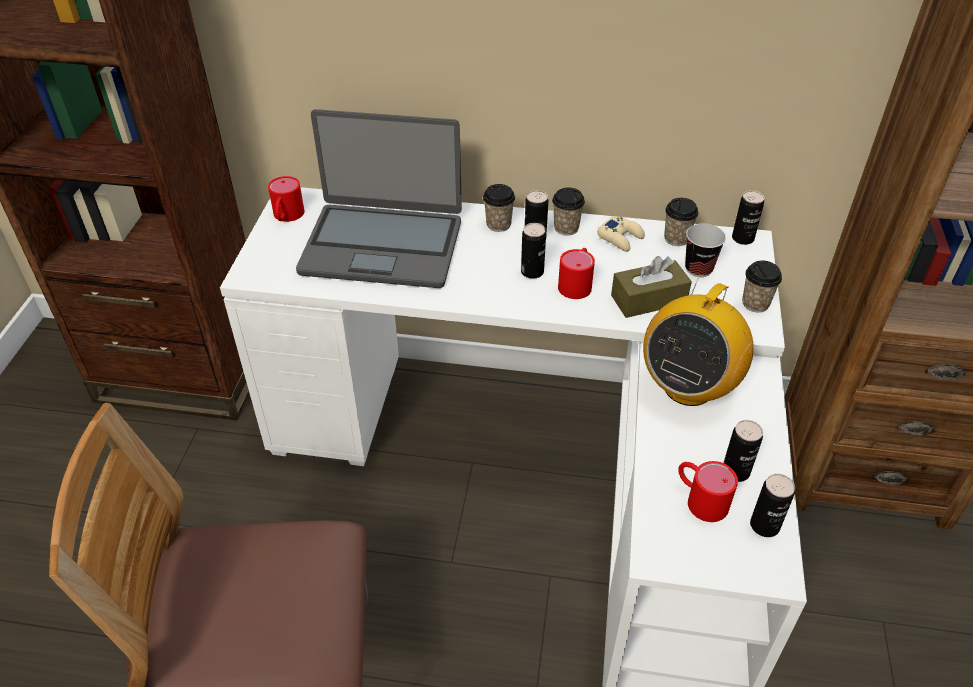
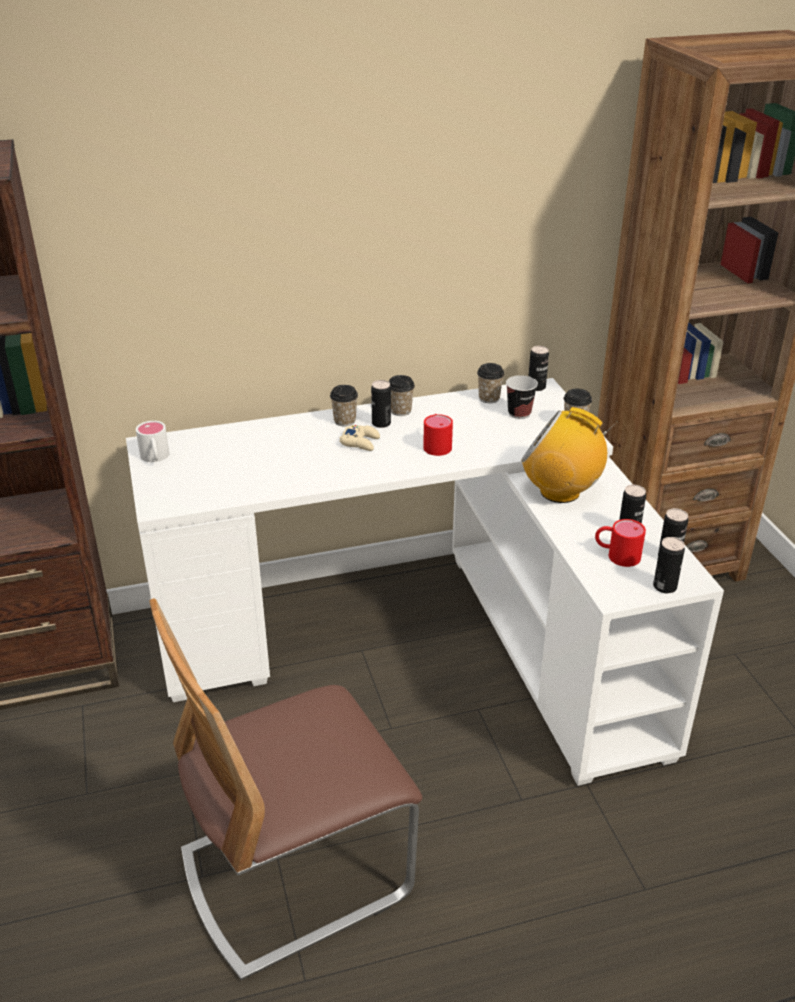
camera: 25 degrees left, 10 degrees down
(286, 217) = (155, 458): red mug -> white mug
(382, 246) = (259, 458): laptop -> none
(532, 272) = (396, 446): can -> can (664, 587)
(620, 238) = (447, 407): beige game controller -> beige game controller (360, 442)
(648, 299) = (498, 441): brown tissue box -> none
(688, 387) = (560, 491): radio -> radio turned 105 degrees clockwise

